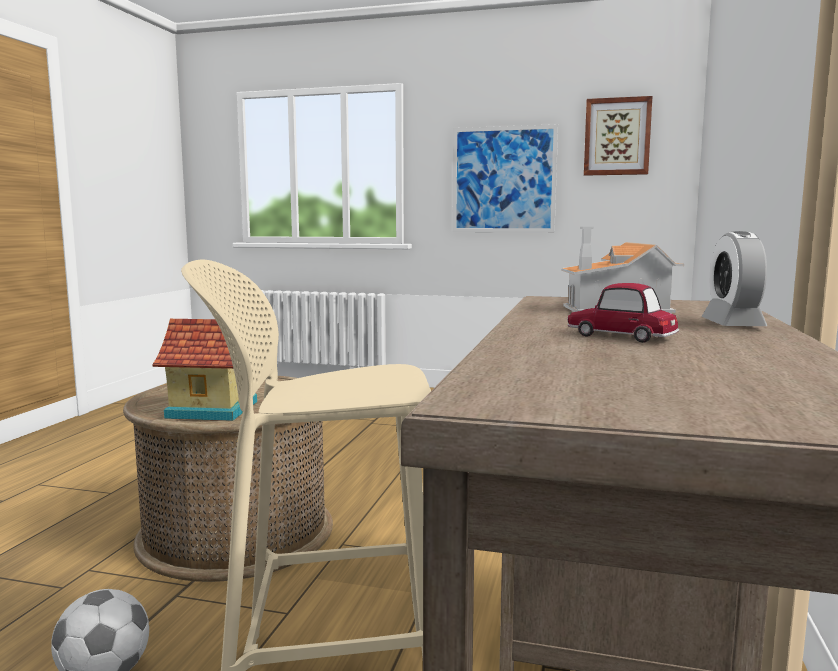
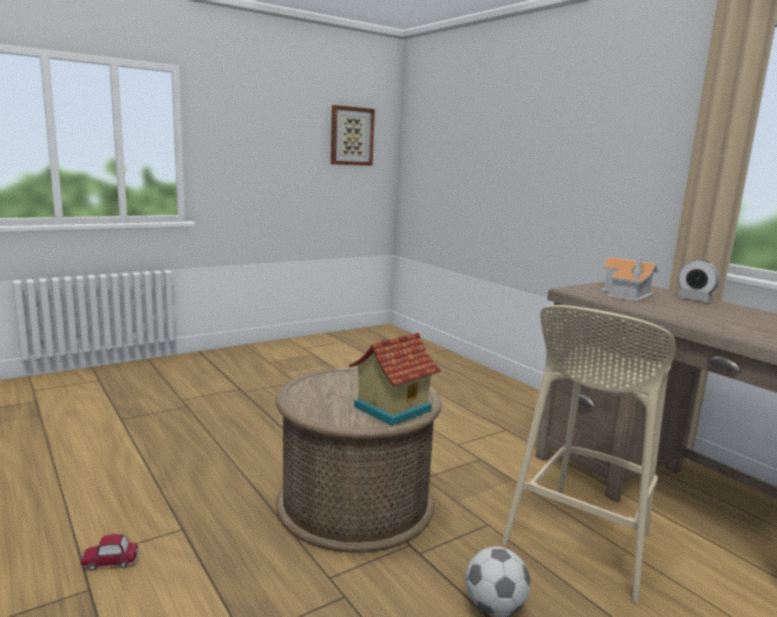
camera: 50 degrees left, 5 degrees up
(503, 180) = (272, 164): picture -> none
(621, 336) = (715, 316): toy car -> toy car (110, 561)

